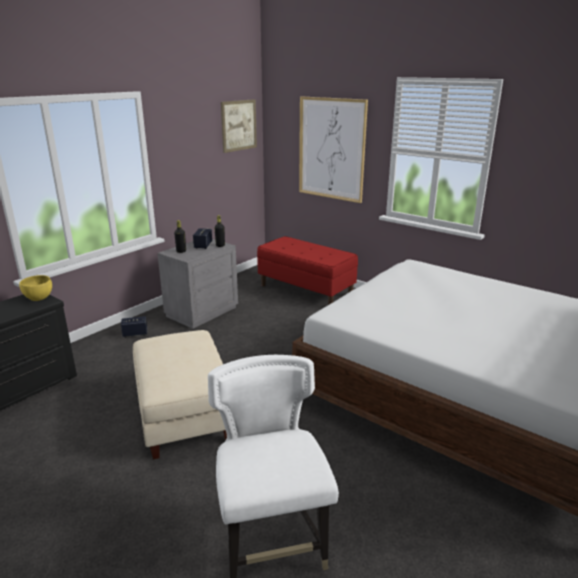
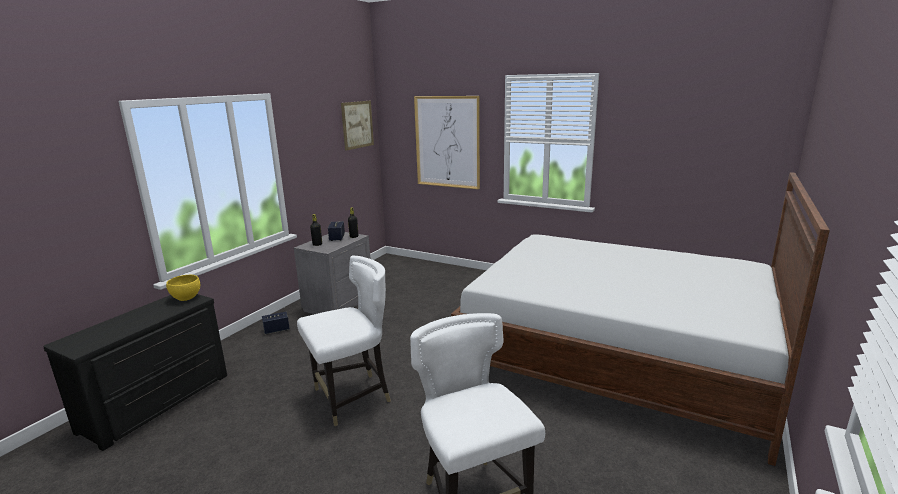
camera: 10 degrees left, 5 degrees down
(185, 415) = (352, 397): beige ottoman -> white chair
(306, 290) = (433, 275): red bench -> none

